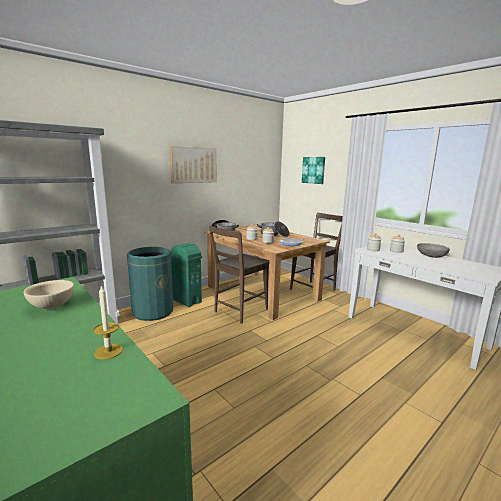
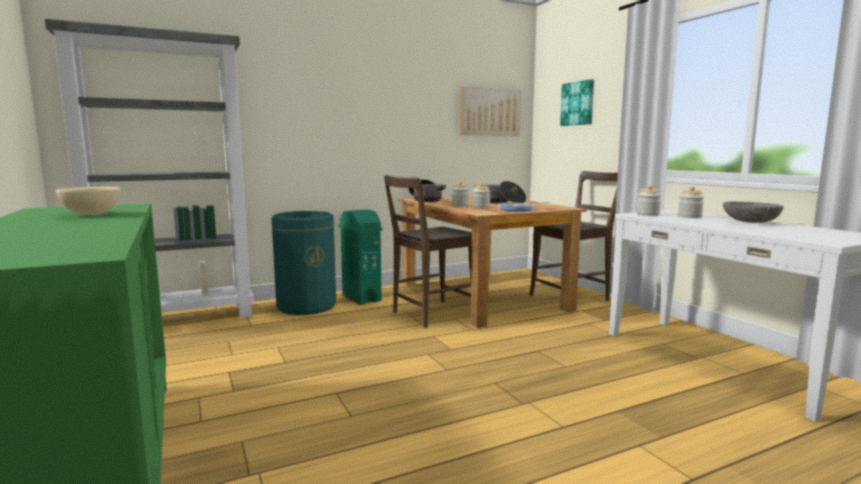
camera: 15 degrees right, 5 degrees down
(108, 351) = (98, 235): candle -> none
(193, 165) = (382, 97): picture -> picture (489, 112)

